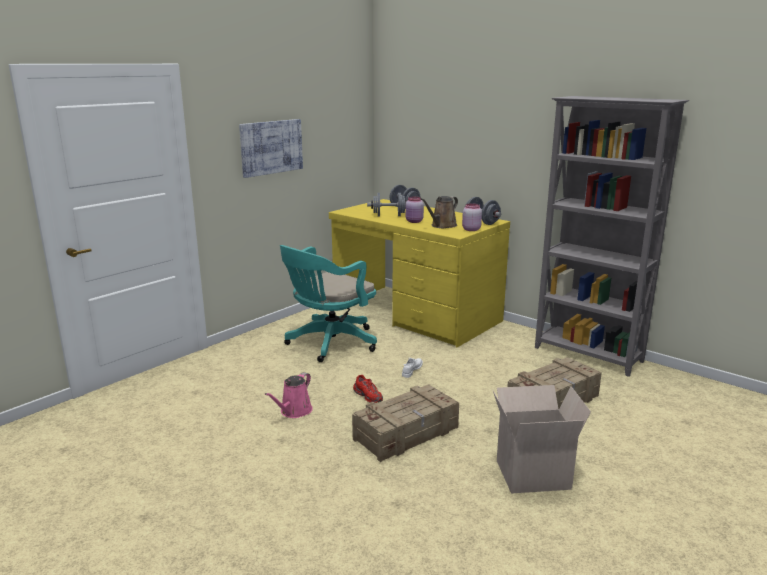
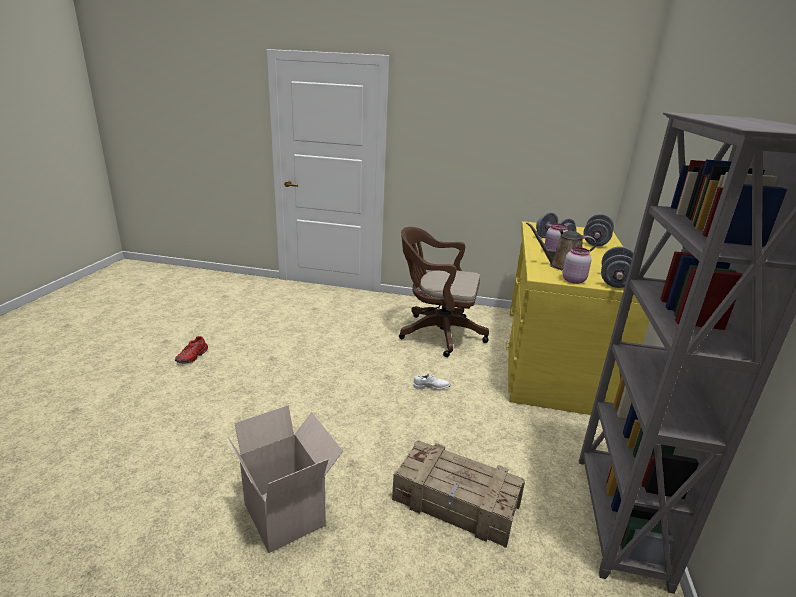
camera: 60 degrees right, 5 degrees up
(271, 147) = (474, 143): picture -> none
(294, 411) = (314, 351): pink watering can -> none
(329, 343) = (437, 333): turquoise office chair -> brown office chair
(368, 397) = (362, 377): red shoe -> red shoe (192, 357)
(407, 433) = (315, 413): crate -> none

